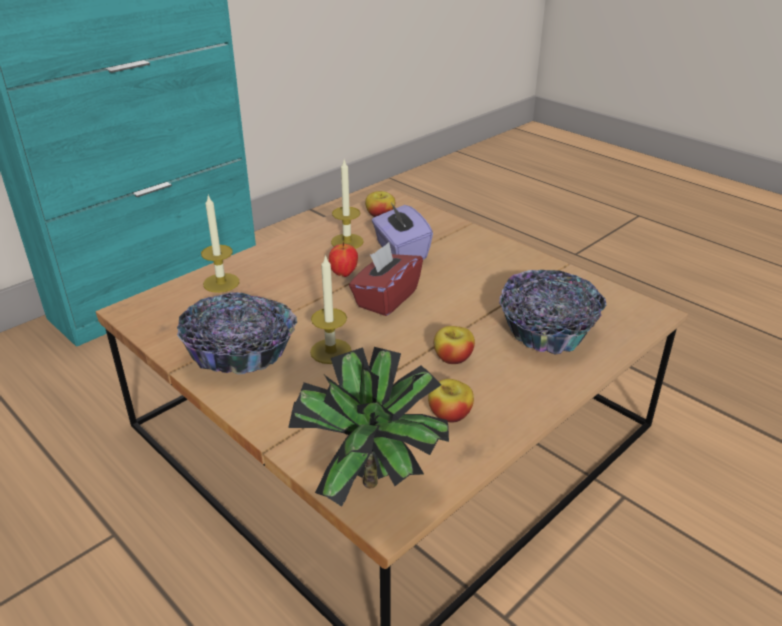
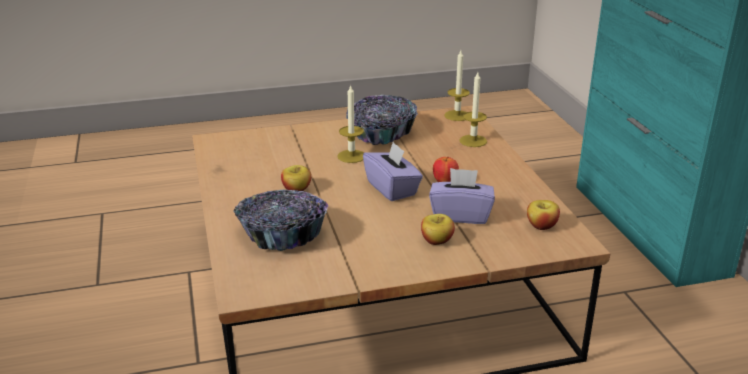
camera: 120 degrees right, 5 degrees down
(347, 242) = (499, 197): candle -> candle (457, 115)
(375, 491) = (229, 141): potted plant -> none
(386, 298) = (392, 188): red tissue box -> purple tissue box
(449, 415) = (250, 172): apple -> apple (436, 241)

